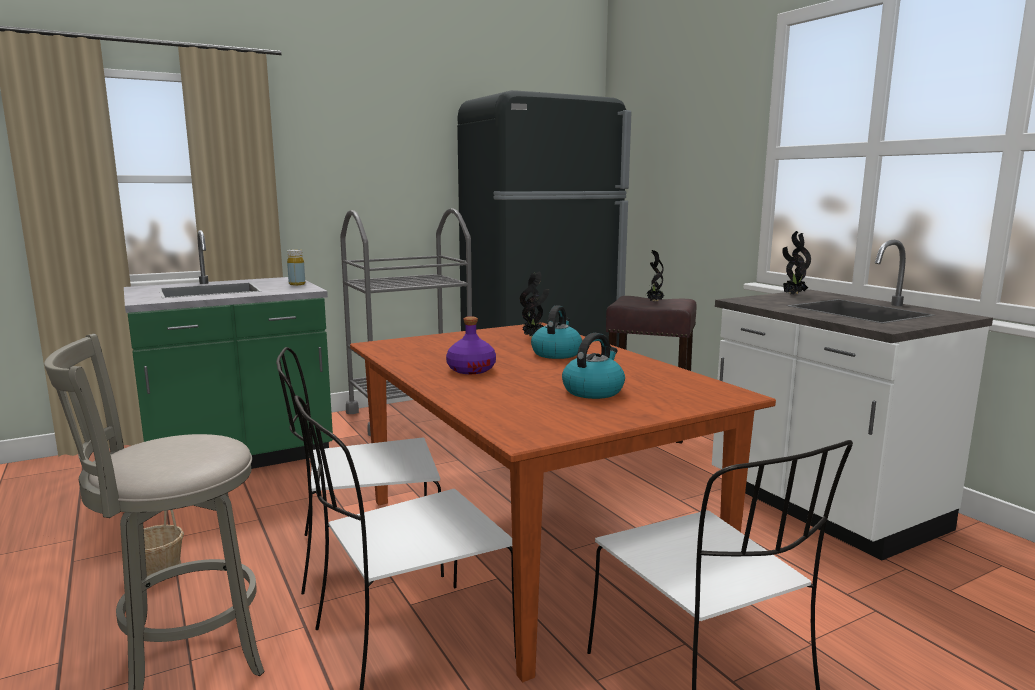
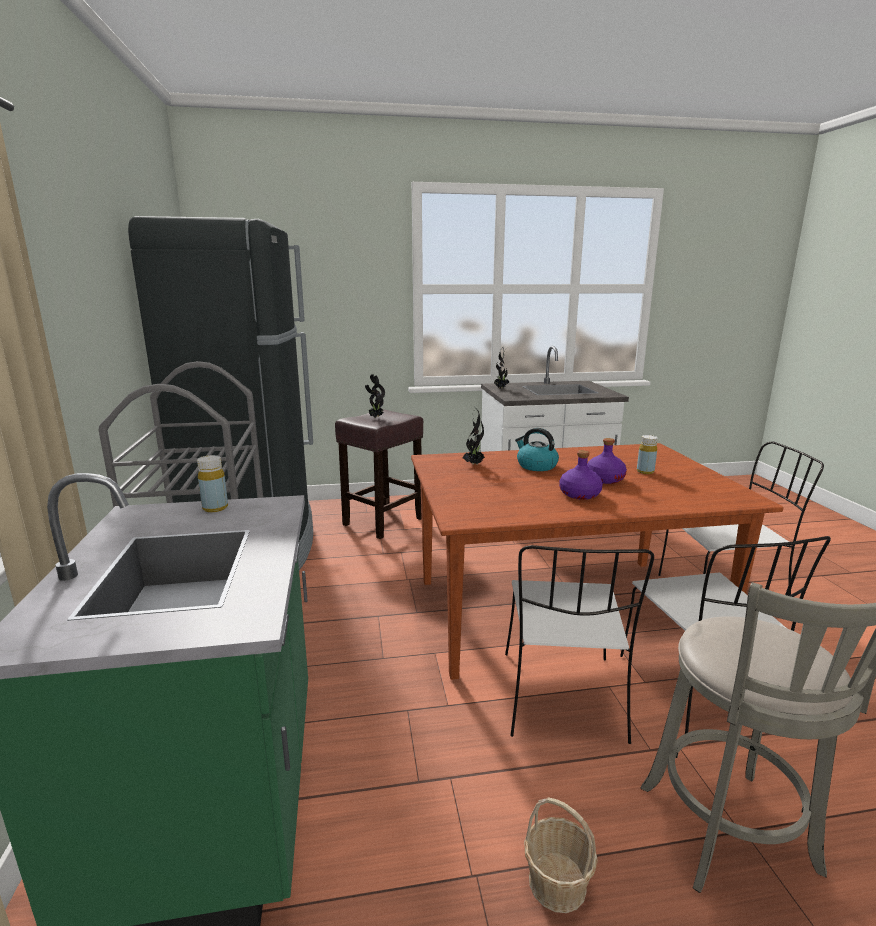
camera: 70 degrees left, 5 degrees up
(537, 376) = (604, 479): none -> purple bottle
(593, 391) = (645, 471): kettle -> yellow bottle

